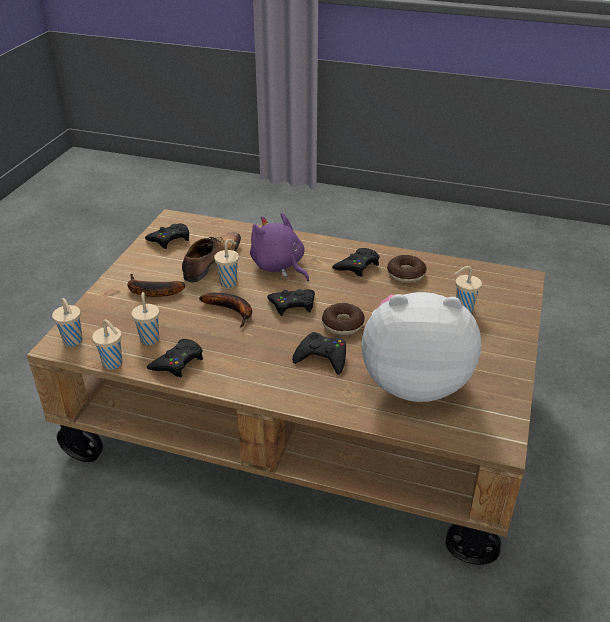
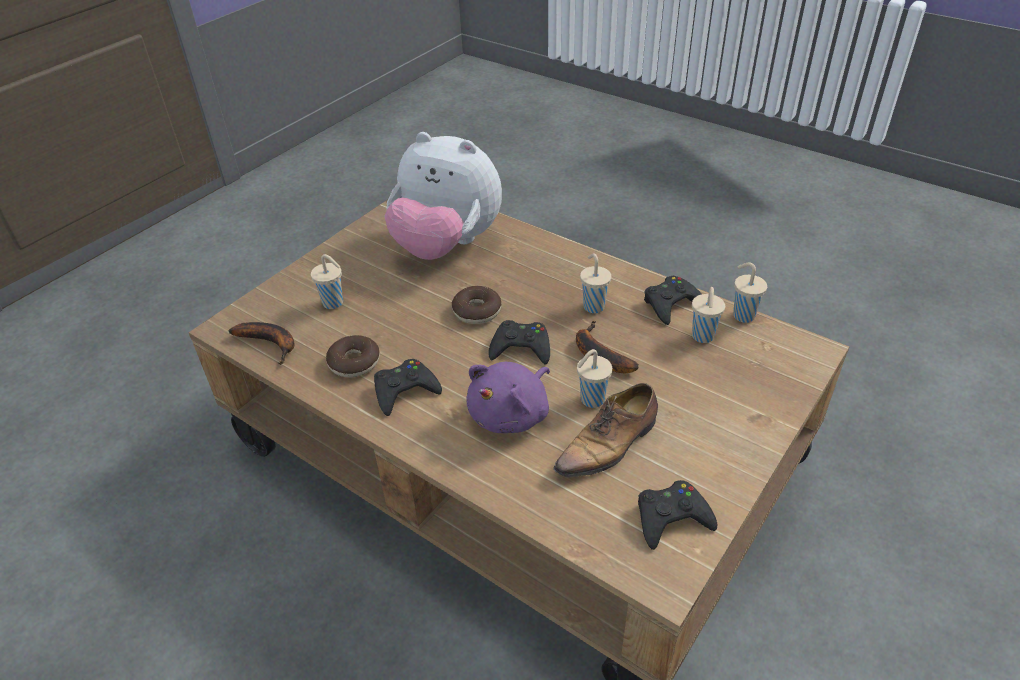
camera: 160 degrees left, 5 degrees up
(73, 342) = (795, 351): beige cup -> beige cup (593, 306)
(150, 292) = (703, 407): banana -> banana (271, 343)
(279, 266) = (512, 414): purple plush toy -> purple plush toy turned 60 degrees clockwise
(322, 357) = (519, 281): black game controller -> none

